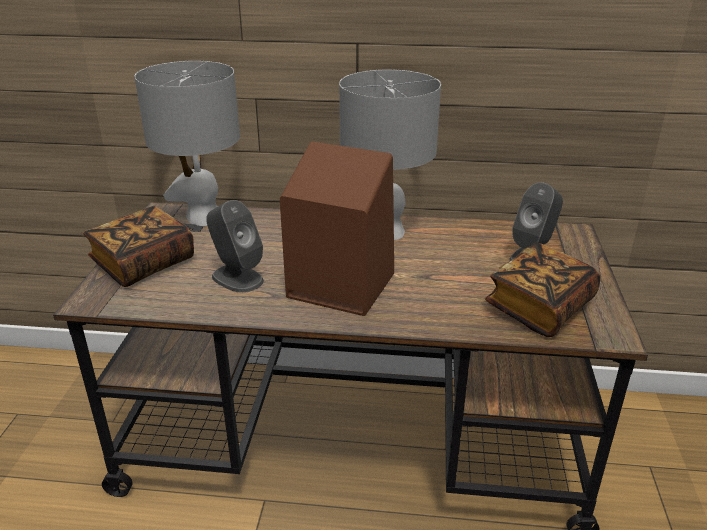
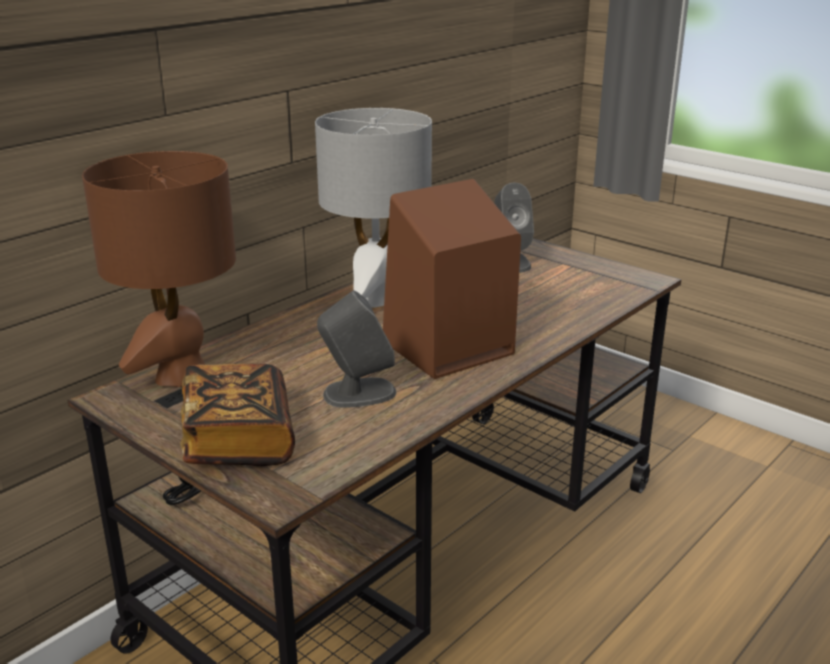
camera: 55 degrees left, 5 degrees down
(203, 217) = (181, 375): grey table lamp -> brown table lamp
(539, 308) = (585, 287): book -> none

